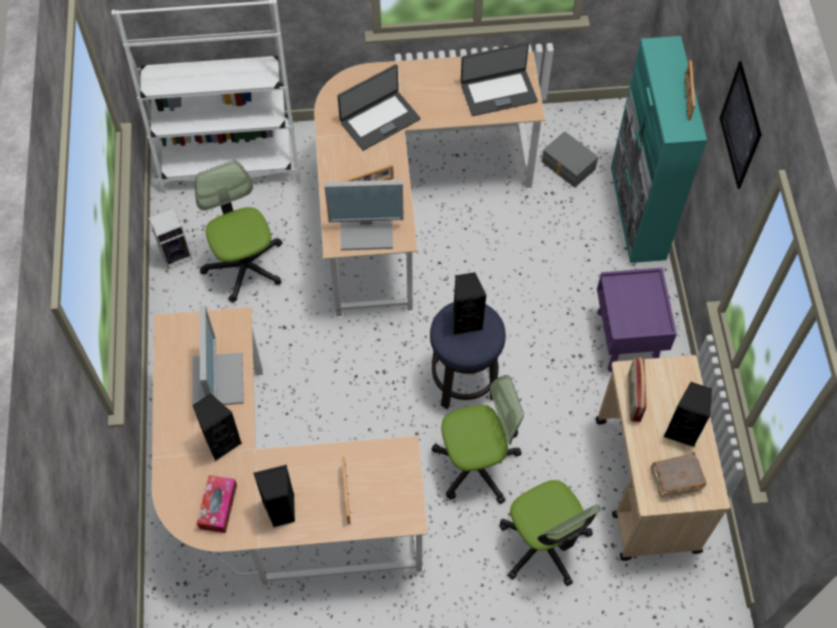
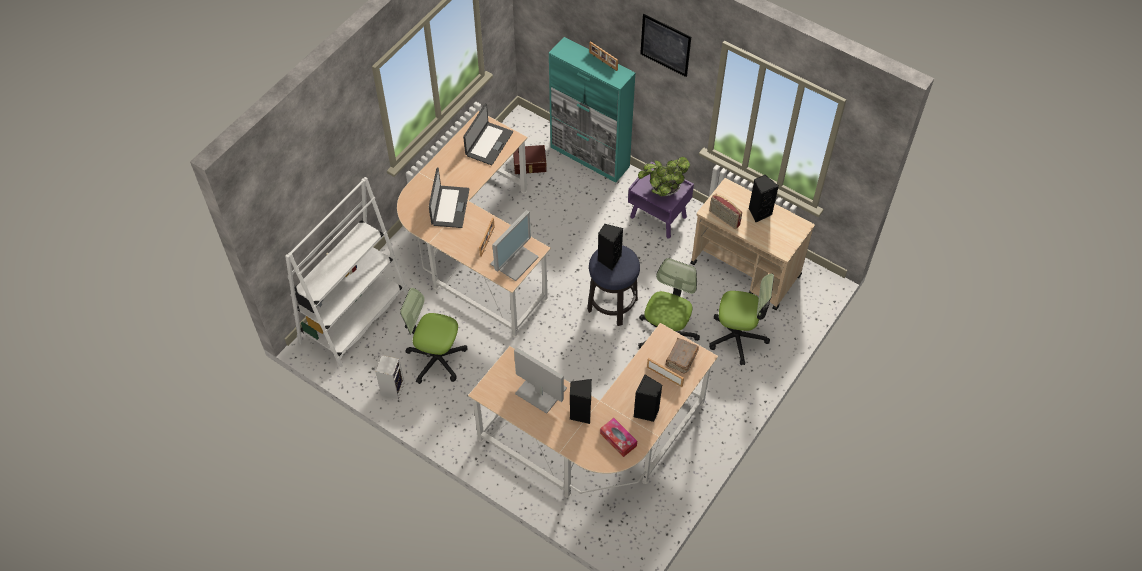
camera: 50 degrees left, 5 degrees down
(567, 166) = (530, 164): grey storage box -> brown storage box
(634, 309) = (662, 191): none -> potted plant
(675, 479) = (781, 234): brown book -> brown book (681, 359)

